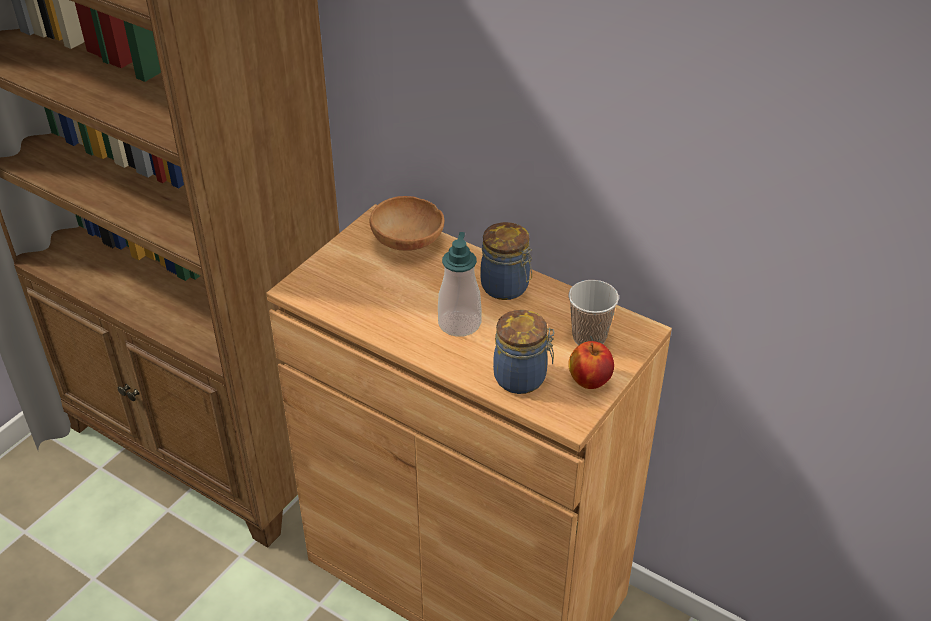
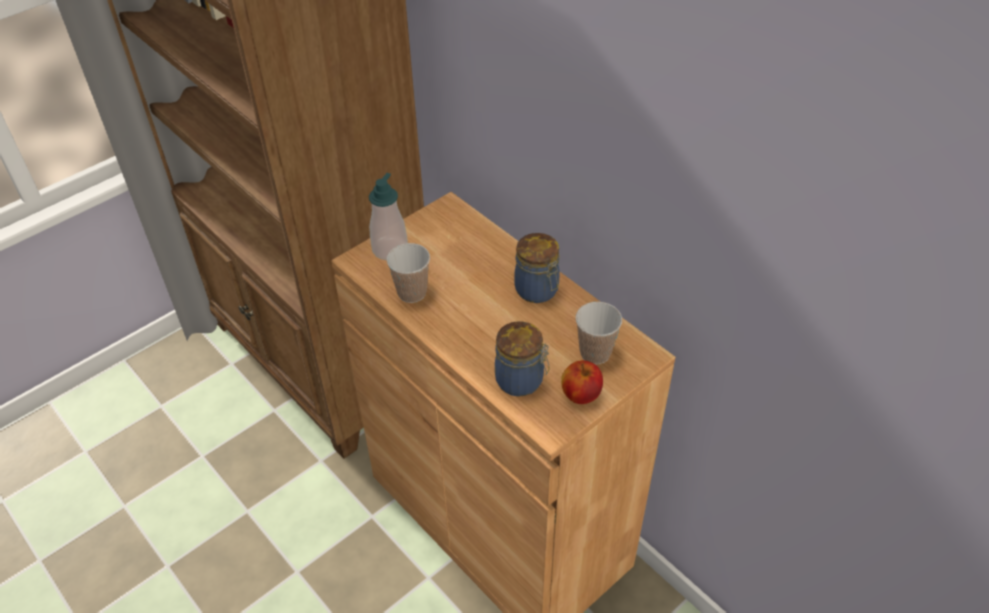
camera: 15 degrees right, 5 degrees up
(370, 311) = (412, 293): none -> cup
(409, 243) = (467, 234): brown bowl -> none
(459, 323) = (484, 318): soap dispenser -> soap dispenser (390, 249)

